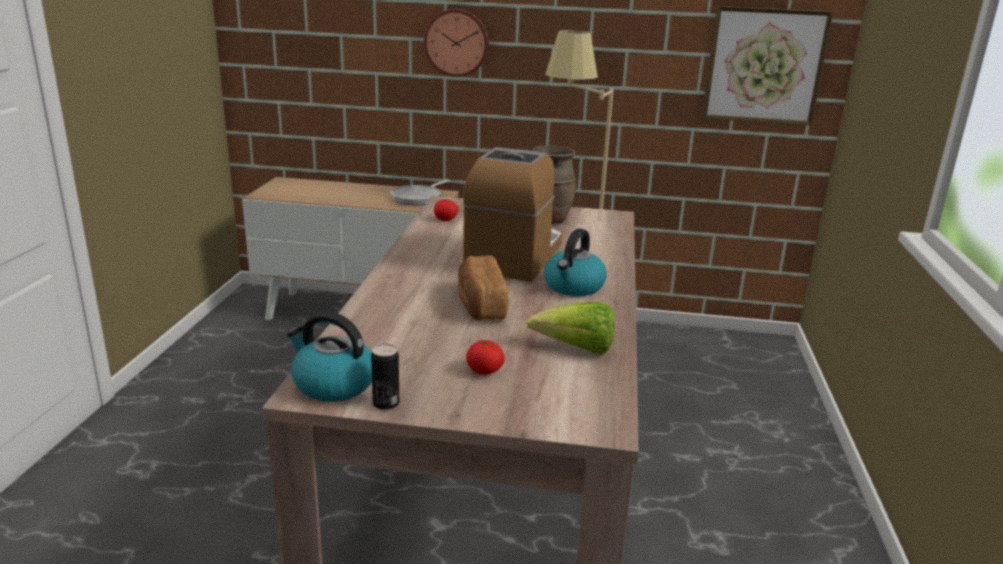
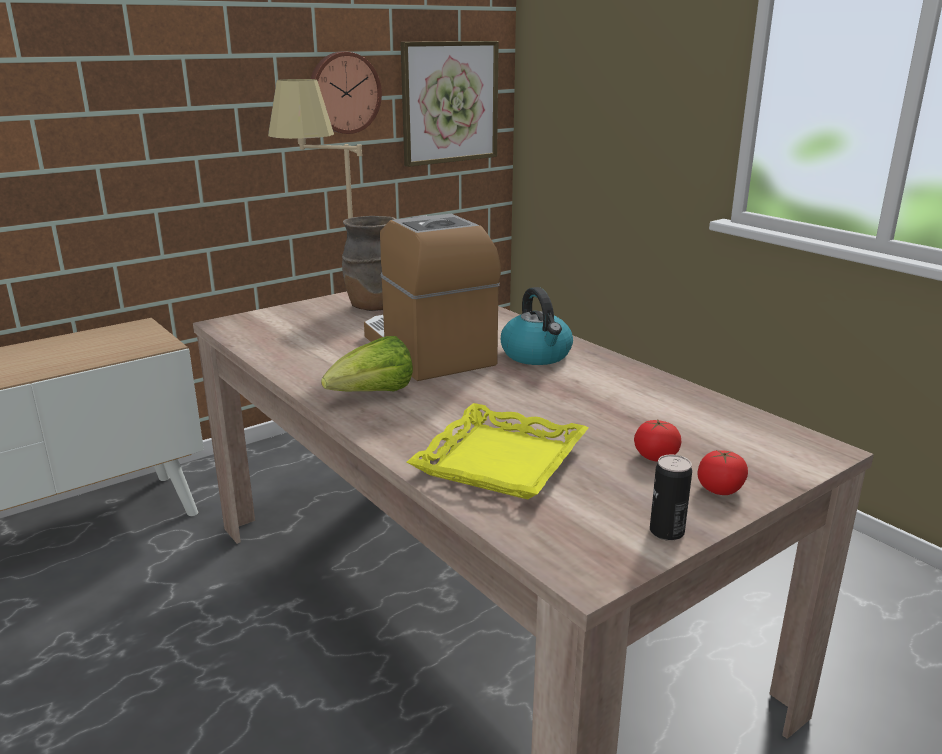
camera: 45 degrees left, 0 degrees up
(333, 384) = (585, 547): kettle -> none
(399, 329) = (502, 461): none -> yellow tray
(419, 198) = (120, 339): frying pan -> none
(445, 219) = (272, 341): tomato -> tomato (720, 489)
(457, 42) = (109, 114): wall clock -> wall clock (343, 93)
(480, 304) = (508, 404): bread -> none
(576, 349) = (663, 403): lettuce -> lettuce (373, 395)

